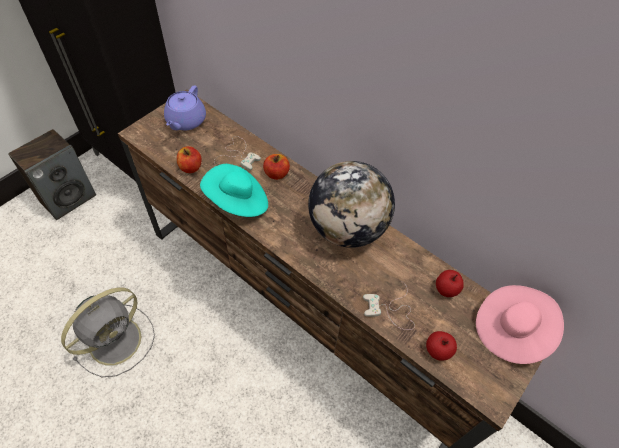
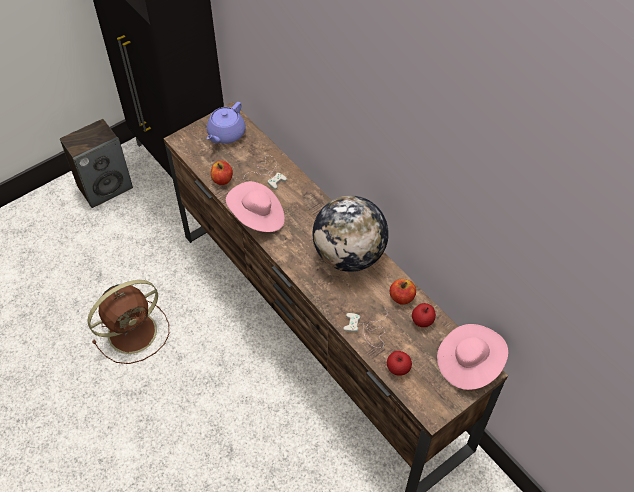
camera: 15 degrees right, 0 degrees up
(117, 339) = (134, 331): grey fan -> brown fan
(237, 202) = (257, 217): turquoise hat -> pink hat
(276, 174) = (298, 196): apple -> apple (401, 297)

